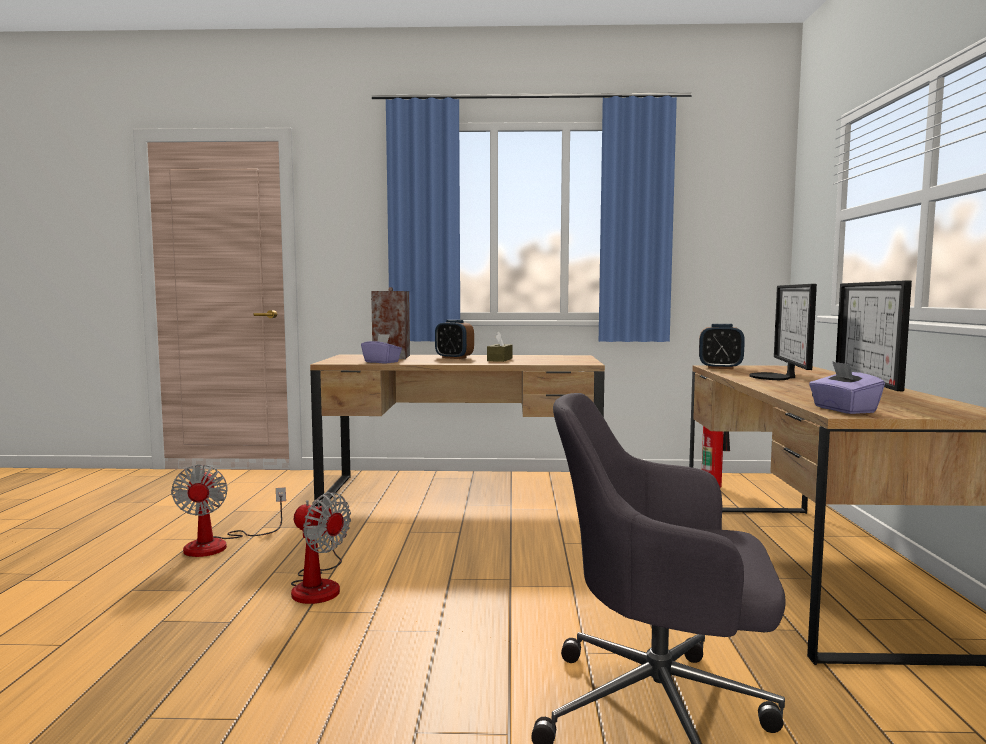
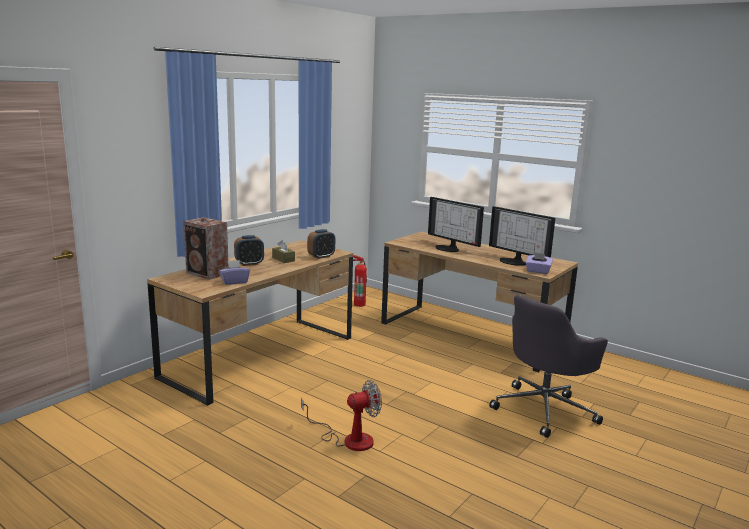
camera: 55 degrees left, 10 degrees up
(219, 544) = (231, 454): fan -> none
(720, 368) = (404, 243): alarm clock -> alarm clock (321, 256)

